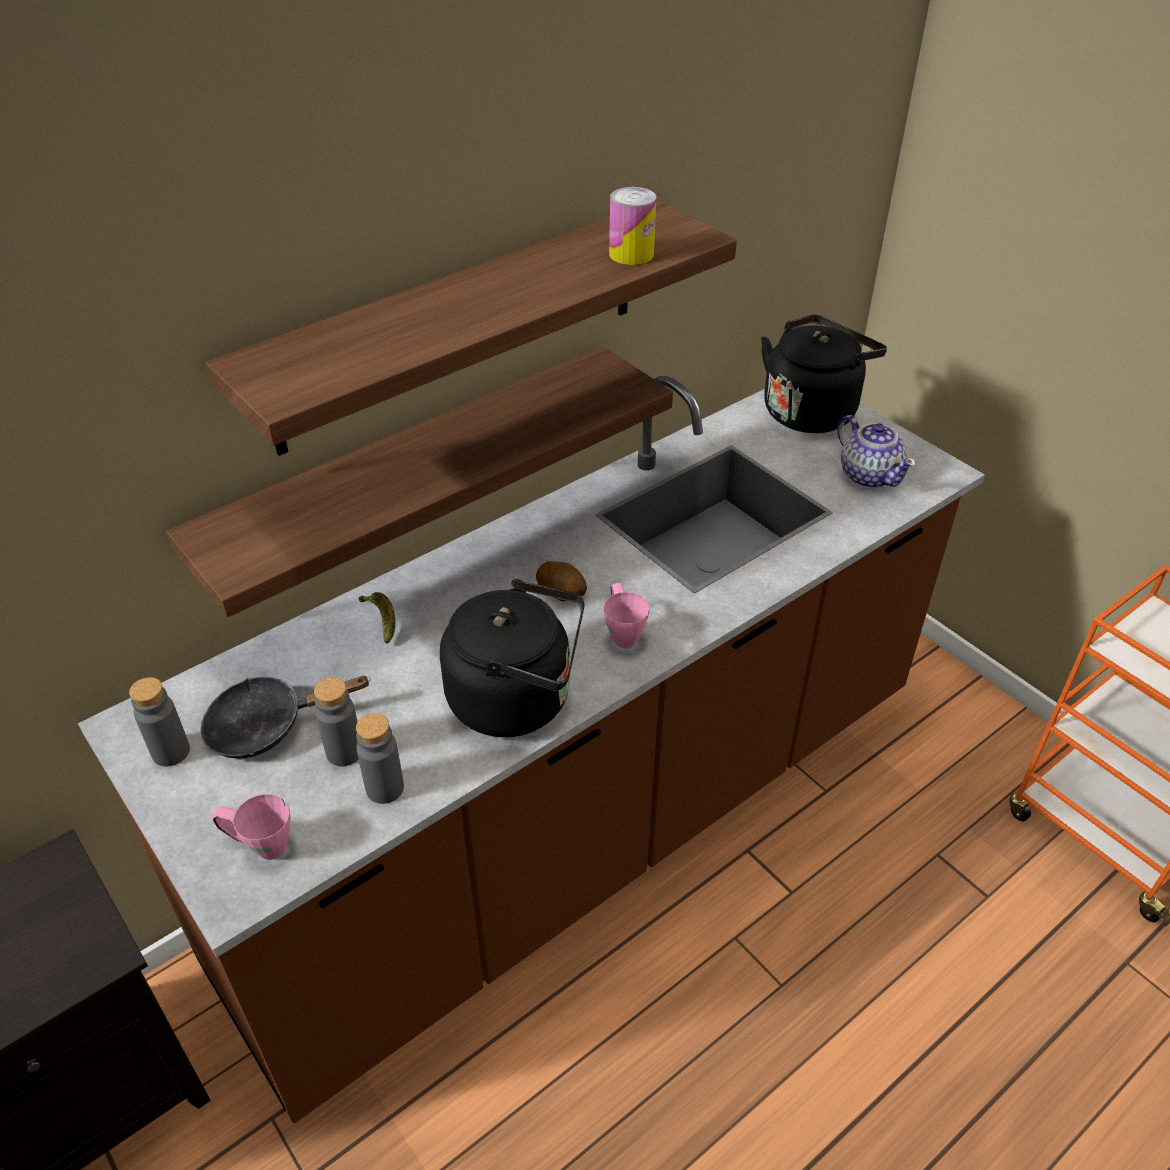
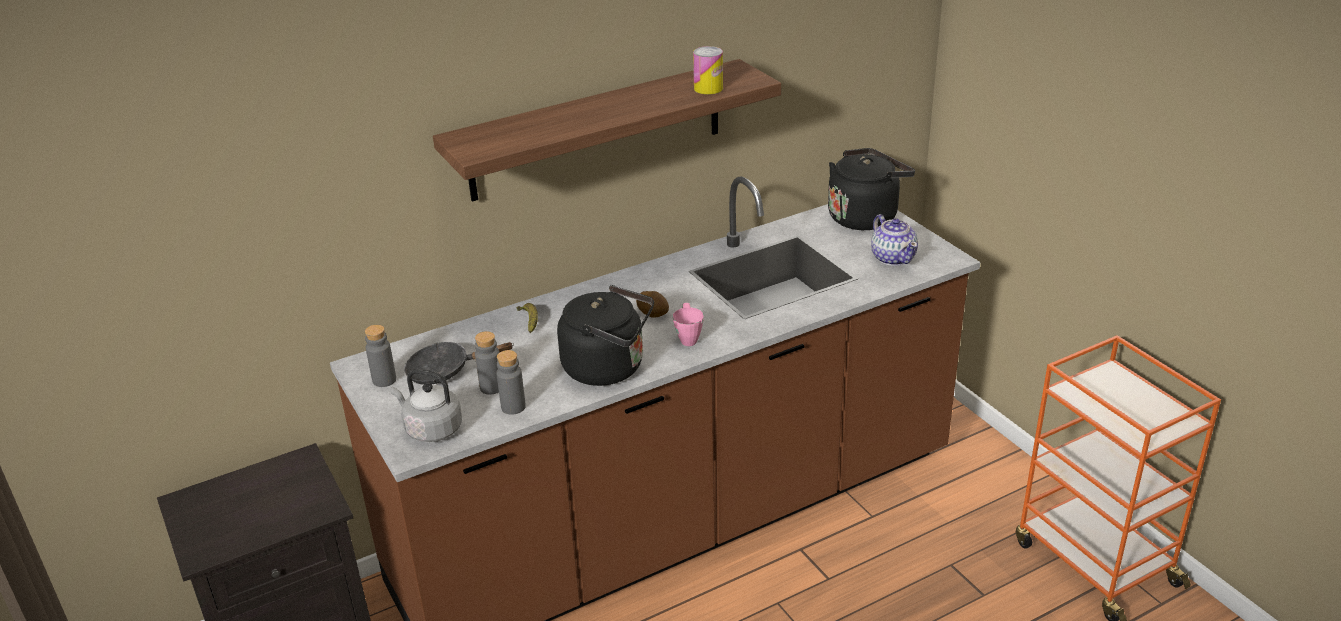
camera: 10 degrees right, 10 degrees down
(259, 846) = (431, 429): pink mug -> grey kettle
(412, 474) = (560, 228): shelf -> none

